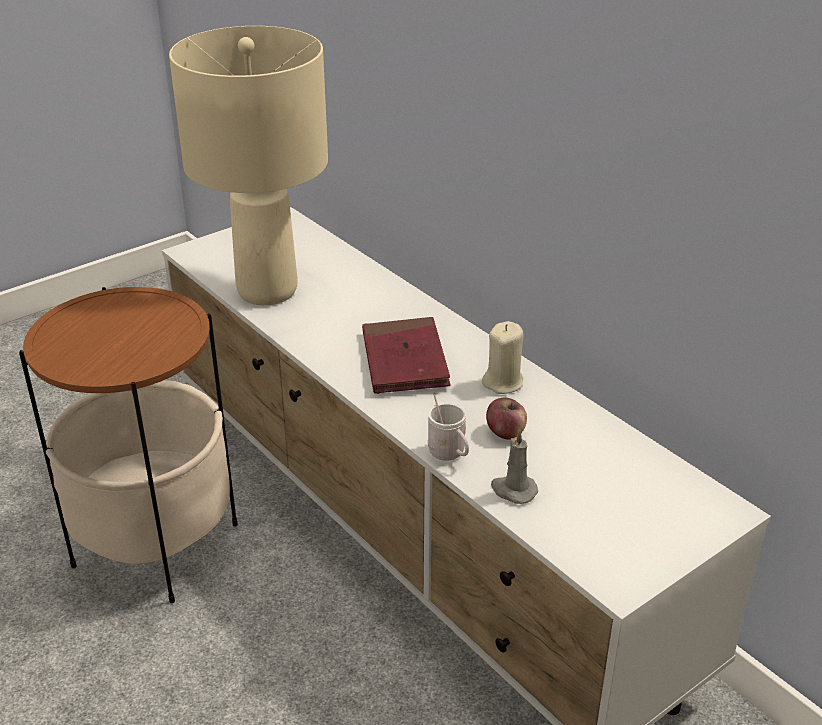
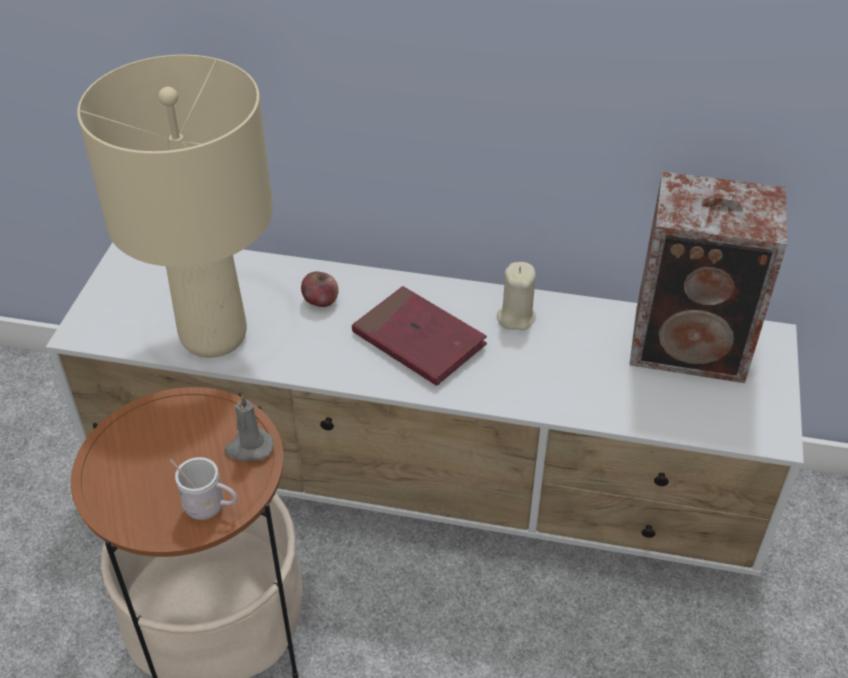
camera: 40 degrees left, 10 degrees up
(449, 455) = (554, 406): white mug -> white mug (210, 508)
(505, 432) = (568, 361): apple -> apple (321, 301)
(513, 490) = (630, 407): grey candle -> grey candle (249, 448)
(636, 479) = (693, 346): none -> speaker

